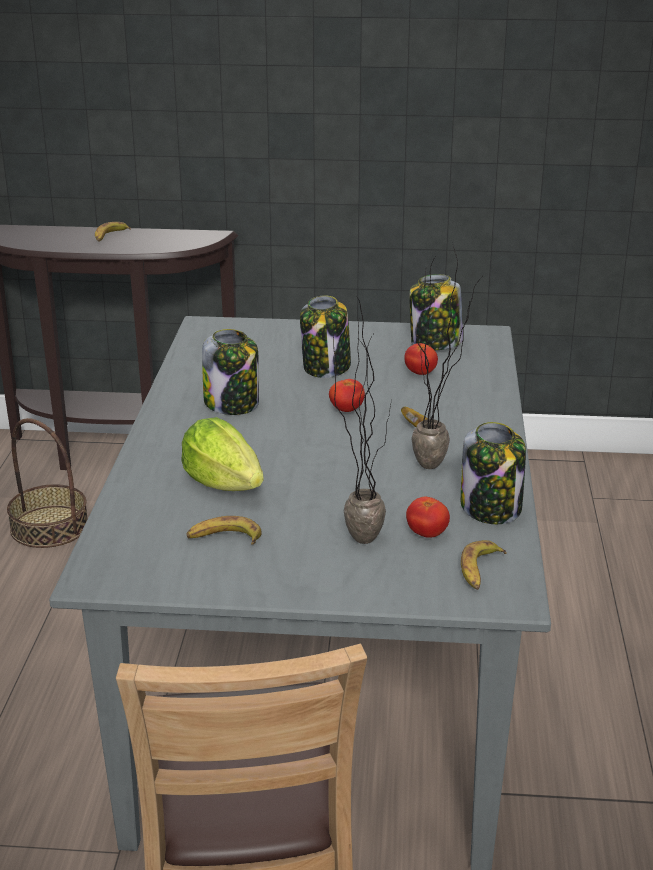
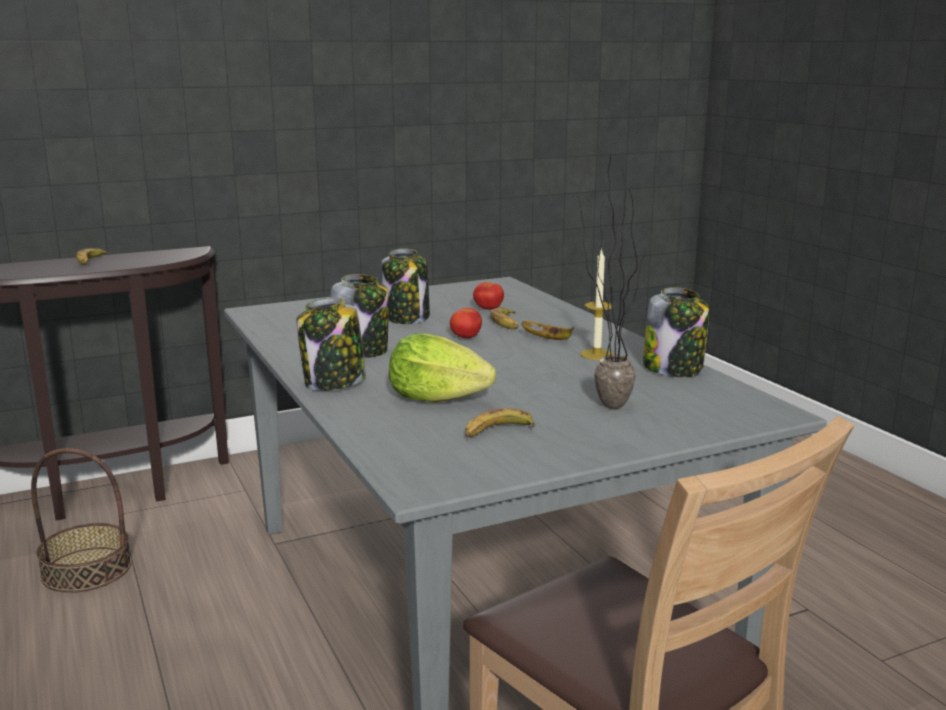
camera: 30 degrees left, 10 degrees down
(427, 534) = (654, 392): tomato -> none
(435, 343) = (471, 292): jar -> jar (334, 383)
(441, 467) = (596, 354): potted plant -> candle
(480, 571) = (730, 403): banana -> banana (507, 324)

